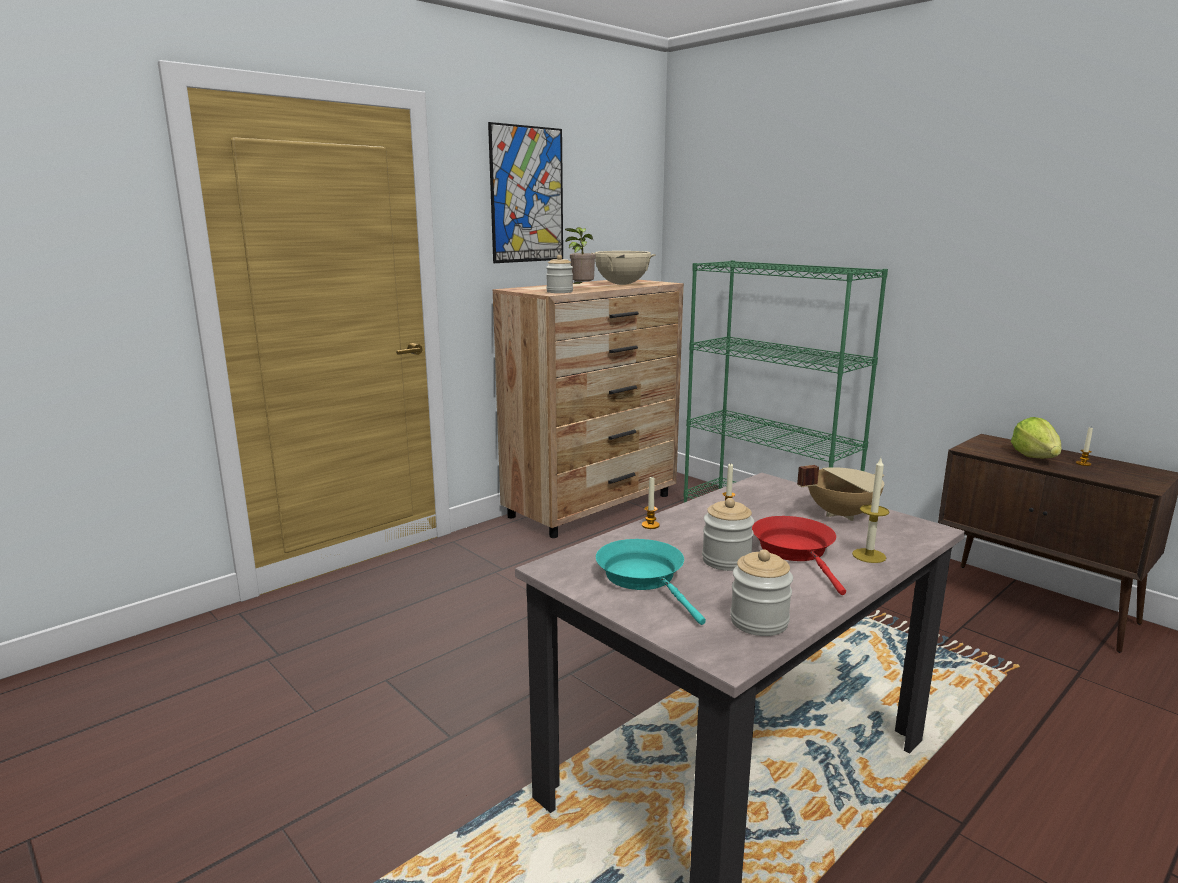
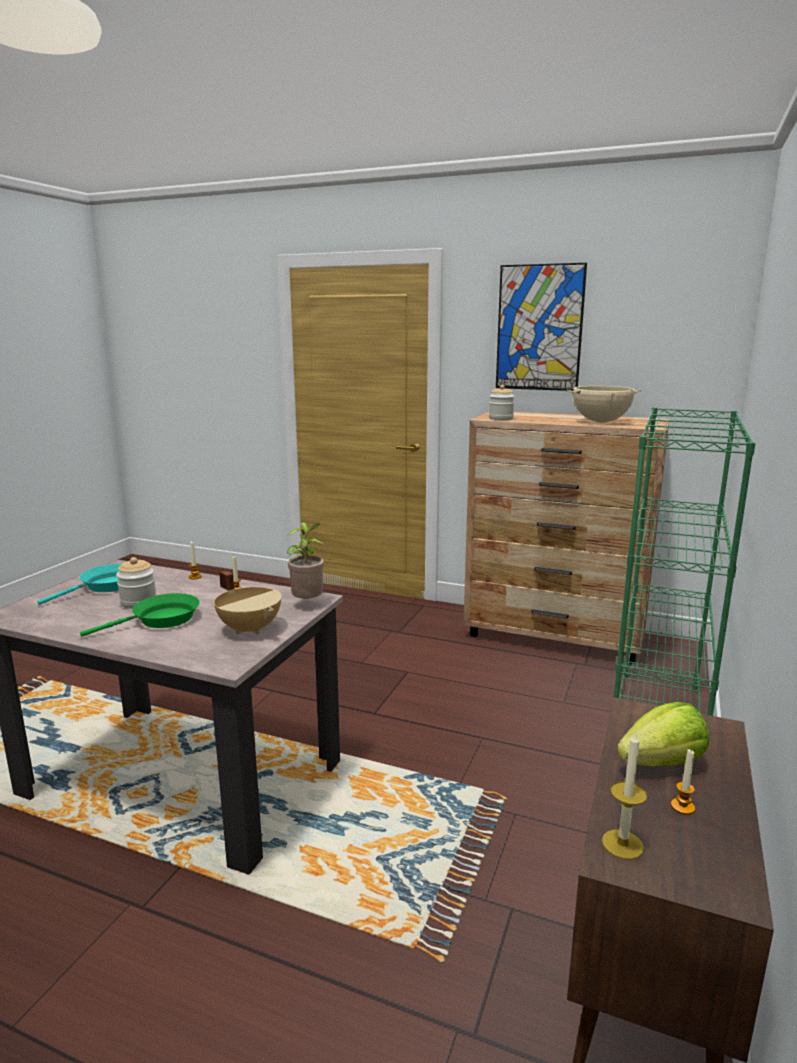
camera: 65 degrees right, 0 degrees up
(581, 289) = (534, 419): potted plant -> potted plant (308, 604)
(759, 622) = (45, 619): jar -> none
(796, 551) = (161, 620): red frying pan -> green frying pan
(869, 555) = (159, 643): candle -> candle (622, 844)

